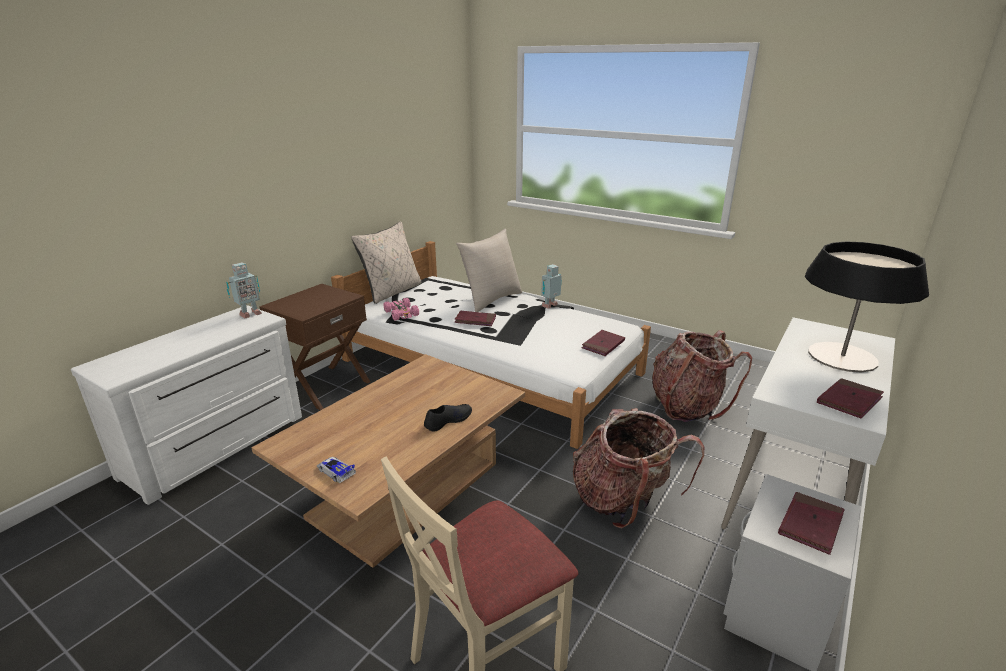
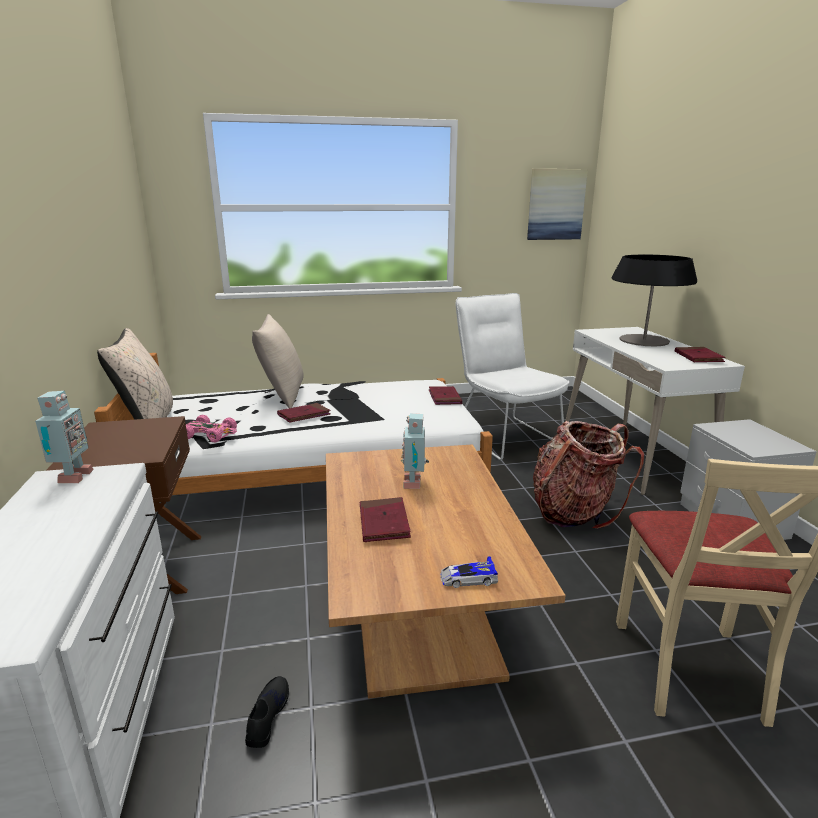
camera: 45 degrees left, 5 degrees down
(448, 420) = (465, 489): black shoe -> black shoe (267, 715)
(551, 306) = (348, 384): toy robot -> toy robot (414, 483)
(687, 406) = (504, 435): backpack -> white chair
(810, 525) = (758, 437): red book -> red book (384, 522)
(887, 150) = (555, 204): none -> picture

